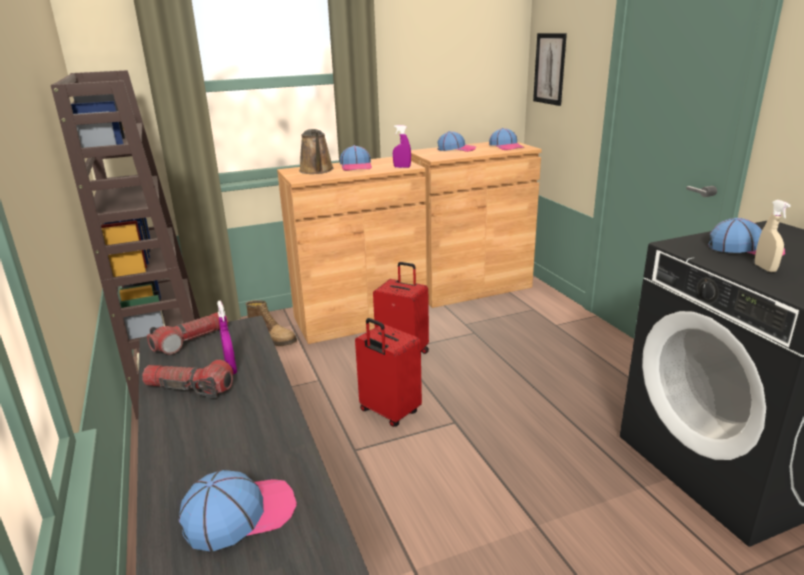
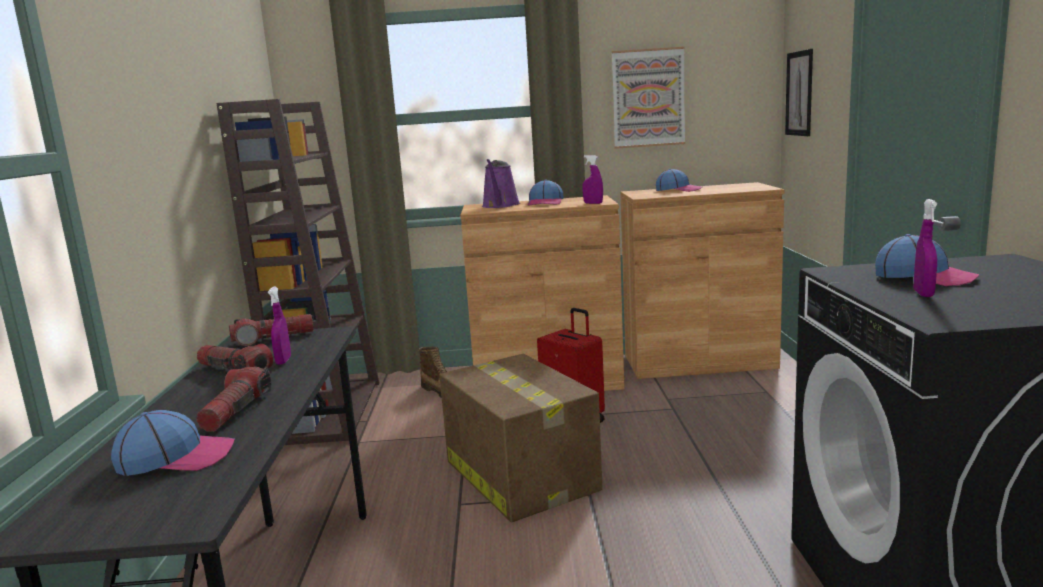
camera: 20 degrees right, 10 degrees down
(245, 442) = (236, 411): none -> flashlight
(317, 171) = (500, 206): brown watering can -> purple watering can
(388, 412) = (519, 474): red suitcase -> cardboard box
(428, 68) = (648, 98): none -> picture
(506, 146) = (742, 187): cap -> none
(765, 268) = (923, 294): beige spray bottle -> purple spray bottle

